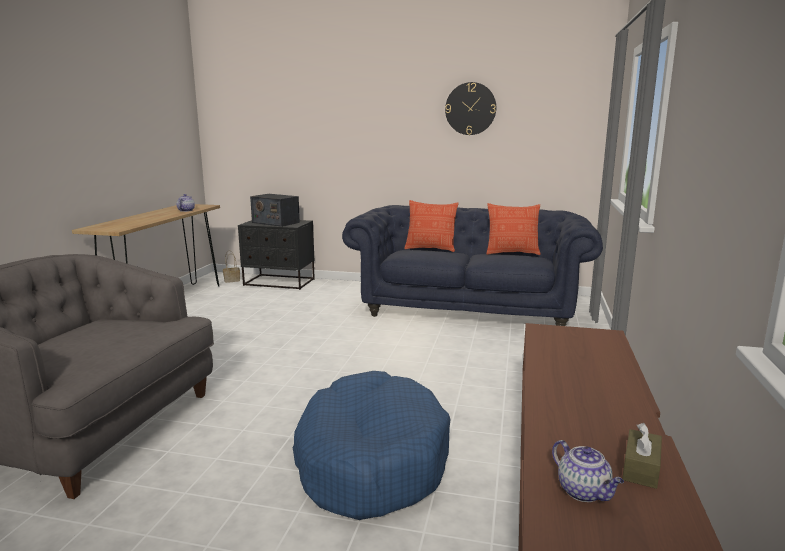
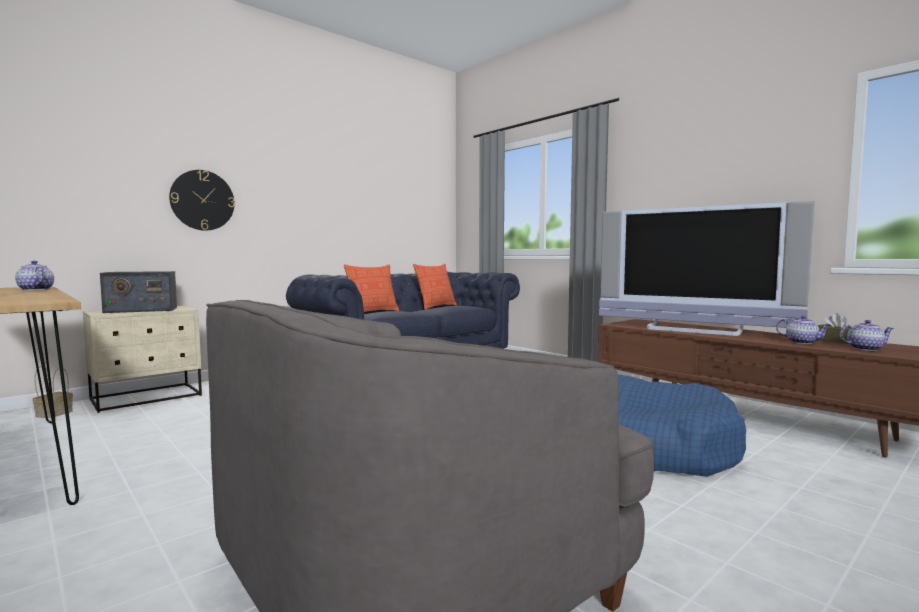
camera: 55 degrees left, 10 degrees down
(279, 282) = (147, 398): black nightstand -> beige nightstand
(470, 108) = (357, 182): wall clock -> wall clock (202, 200)
(571, 369) = (693, 330): none -> television
(574, 442) = (802, 342): none -> teapot

